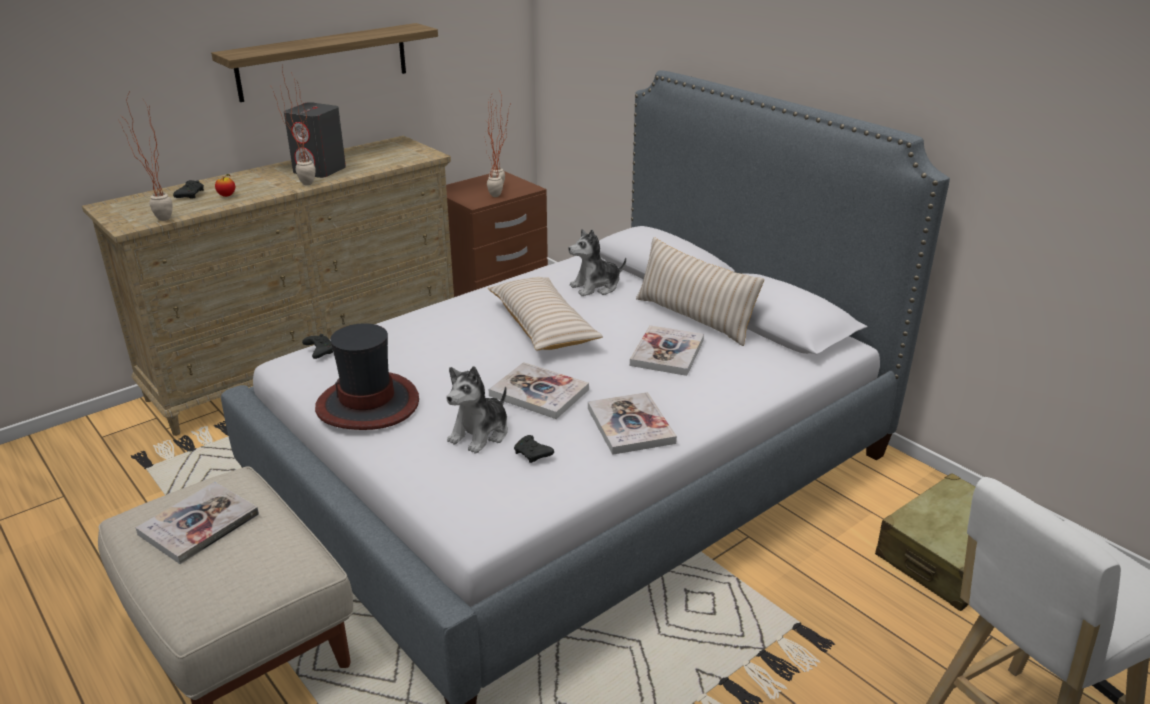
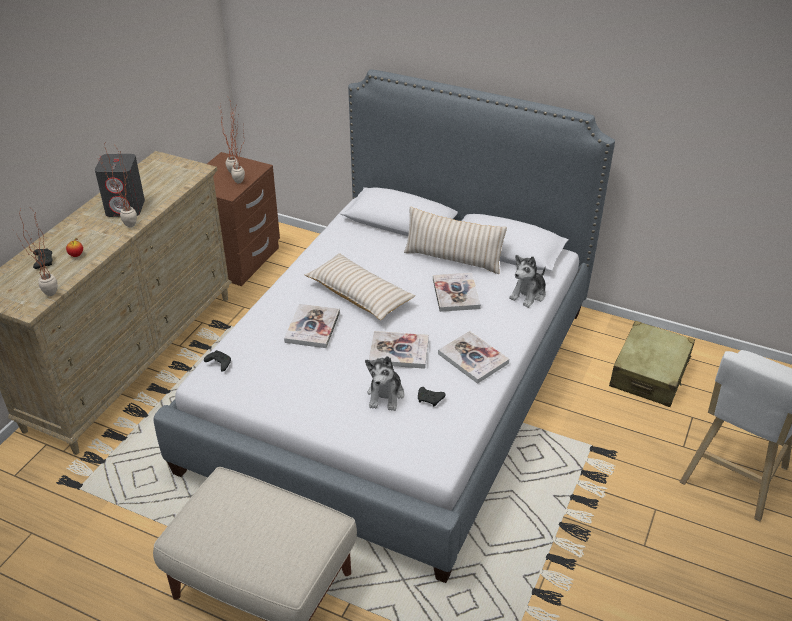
camera: 25 degrees left, 10 degrees up
(199, 524) = (236, 521): book -> book (312, 327)
(323, 62) = (98, 113): shelf -> none
(368, 404) = (293, 396): hat -> none
(596, 287) = (369, 249): plush toy -> plush toy (528, 295)

